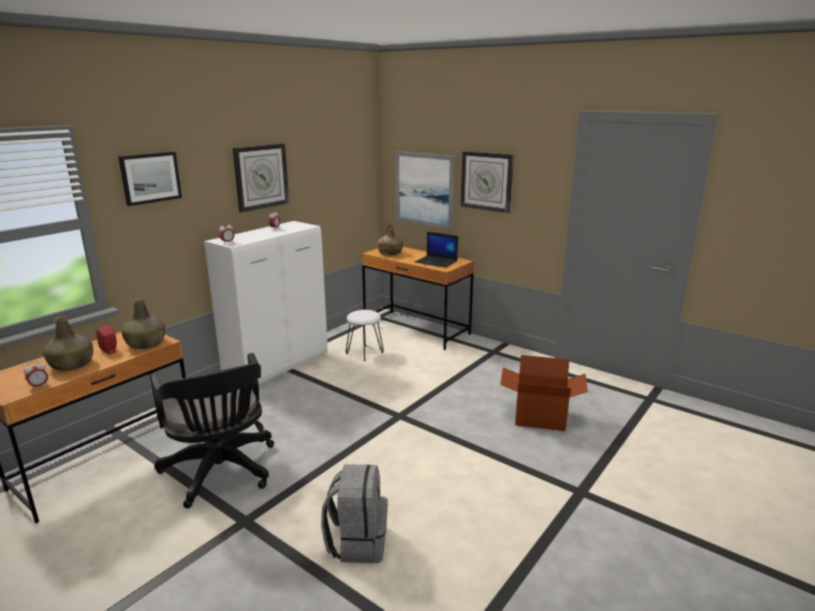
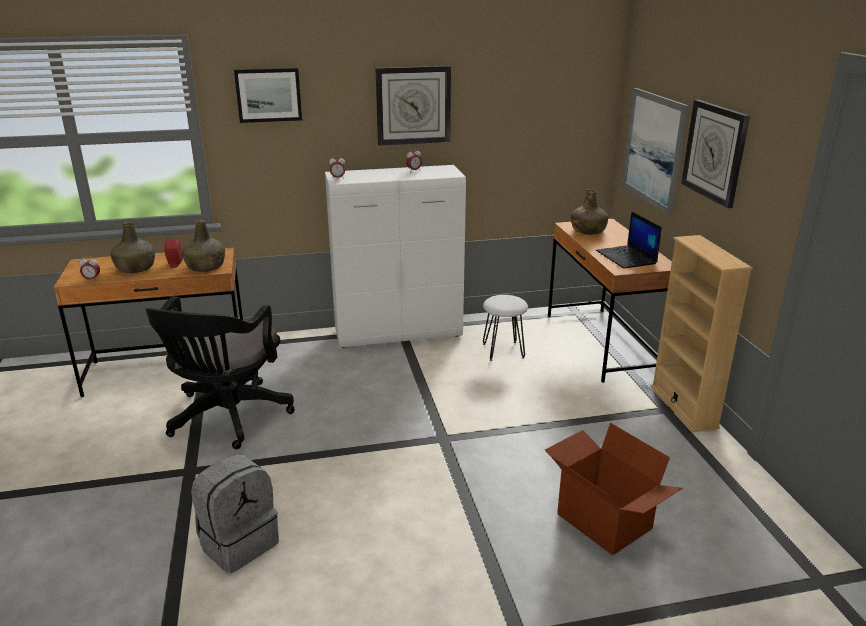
camera: 40 degrees right, 5 degrees up
(499, 347) = (683, 407): none -> beige bookcase

